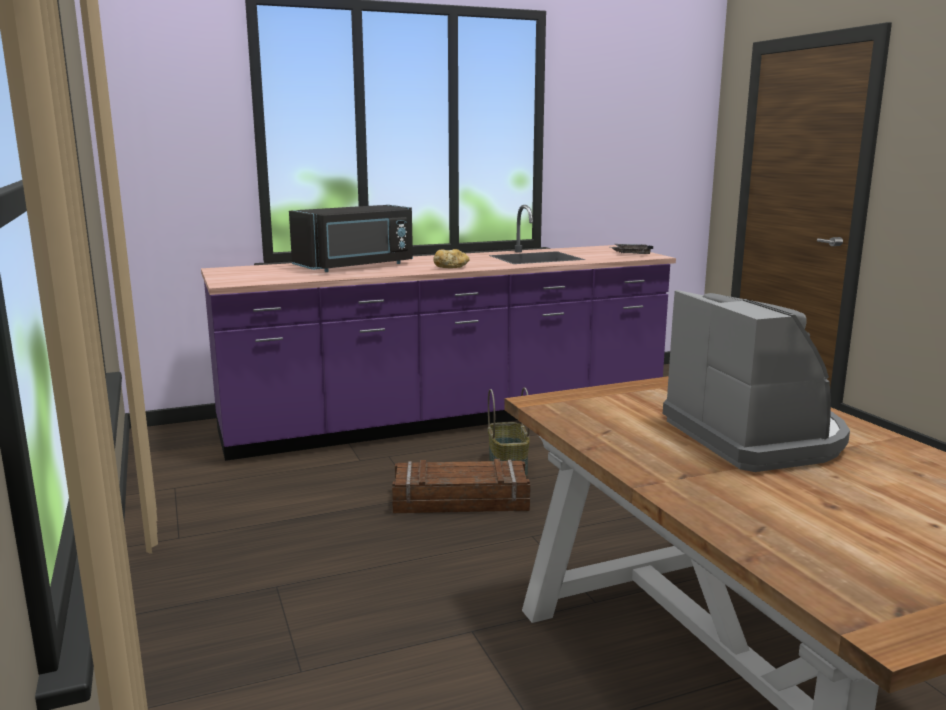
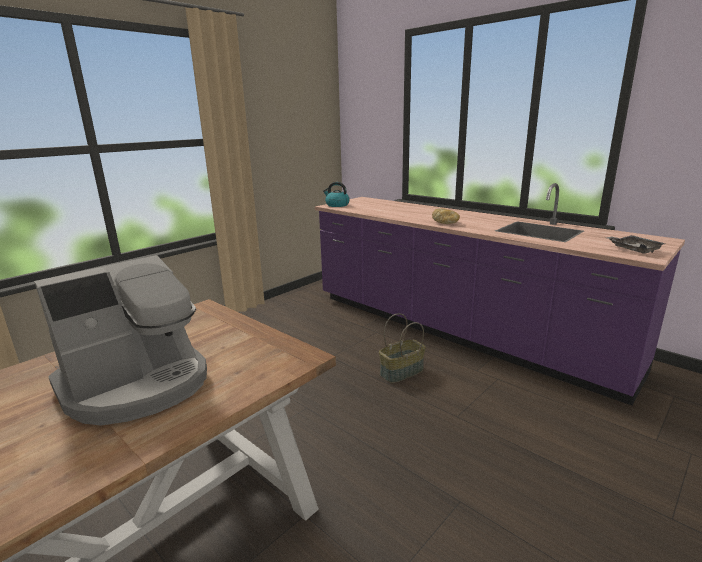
camera: 65 degrees right, 5 degrees up
(233, 280) = (337, 205): none -> kettle
(356, 266) = (411, 210): black microwave -> none
(460, 500) = (337, 370): crate -> none

